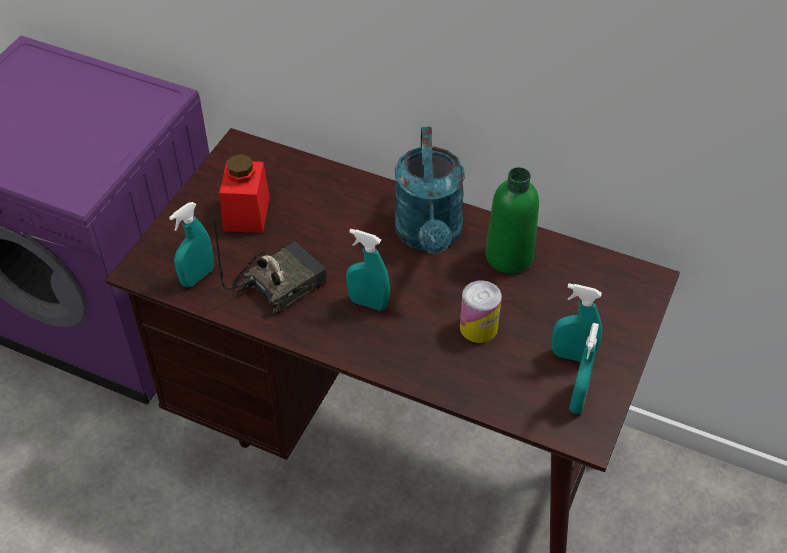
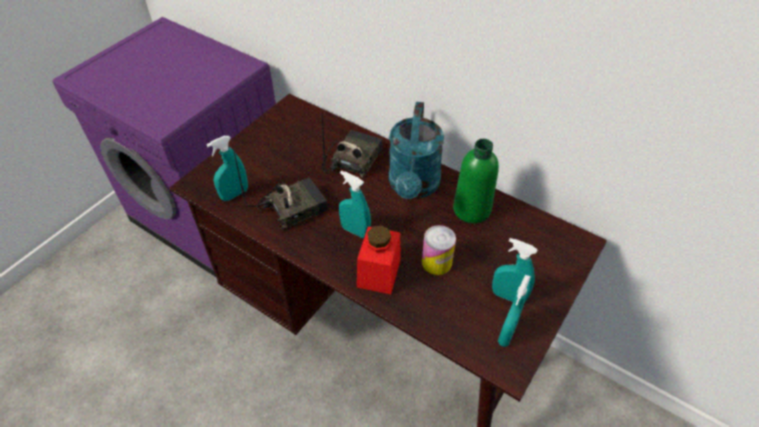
camera: 10 degrees right, 0 degrees up
(247, 214) = (283, 153): red jar -> red jar (379, 273)
(341, 210) = (352, 159): none -> radio

